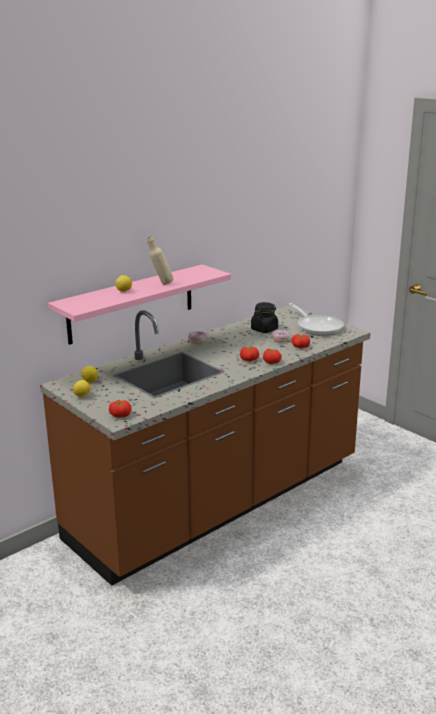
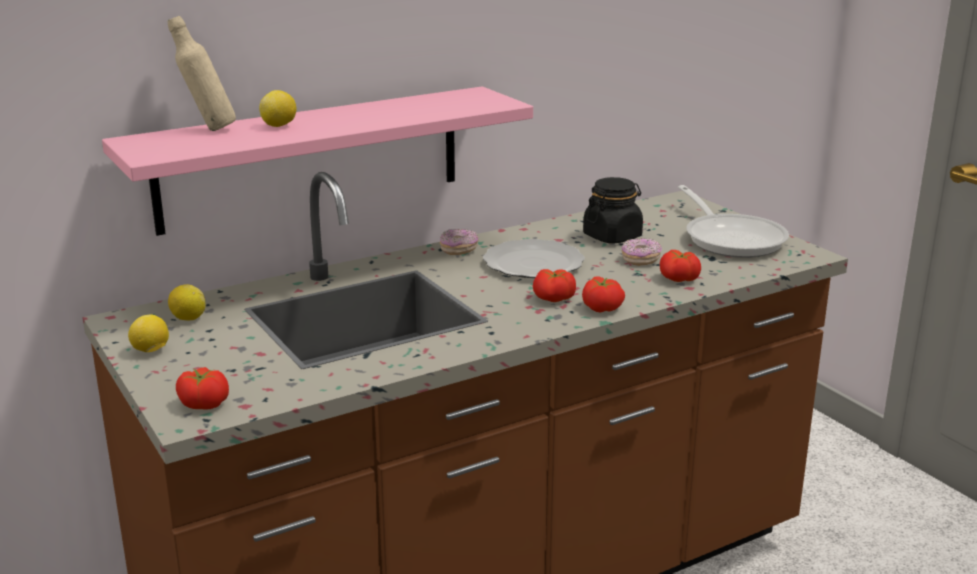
camera: 10 degrees right, 0 degrees up
(161, 284) = (368, 117): beige bottle -> beige bottle (208, 130)
(233, 345) = (532, 264): none -> plate

